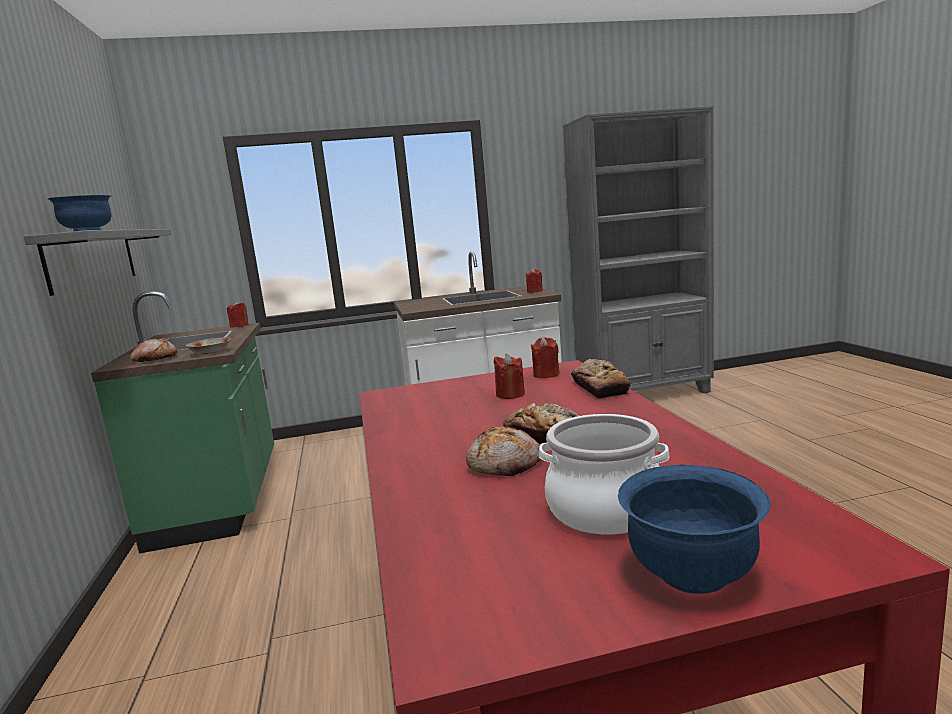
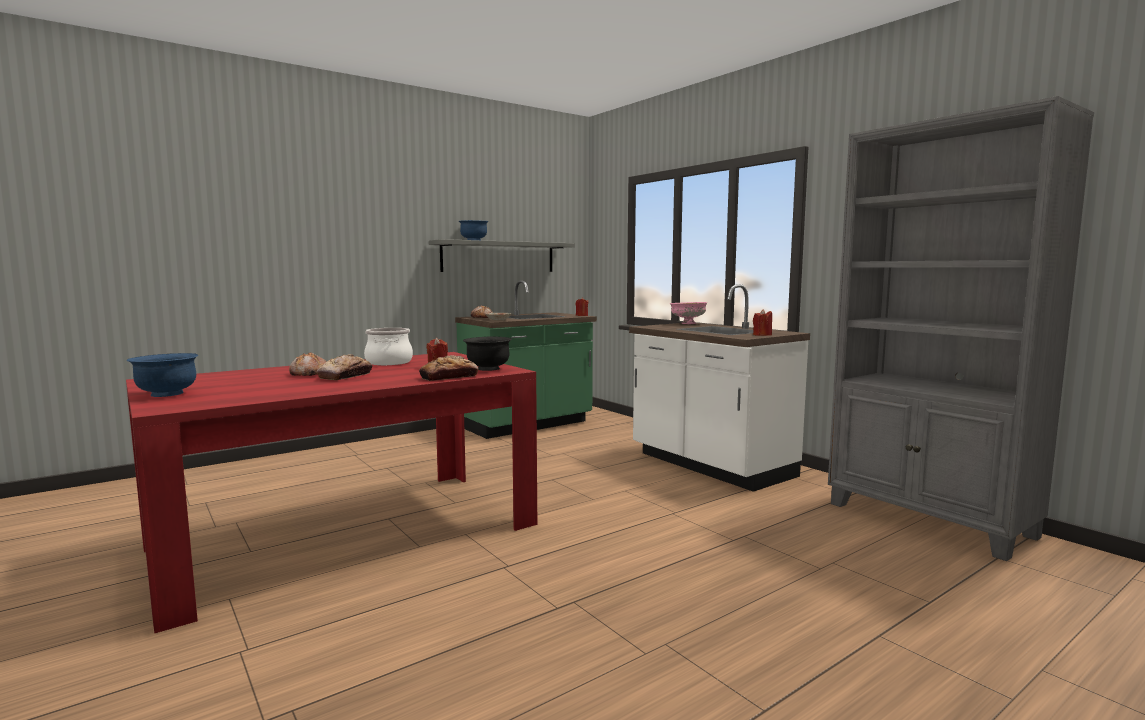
camera: 65 degrees right, 5 degrees down
(411, 302) = (687, 324): none -> pink bowl
(546, 374) = (488, 369): red candle -> black bowl
(605, 509) = (239, 385): cooking pot -> cooking pot (389, 362)

